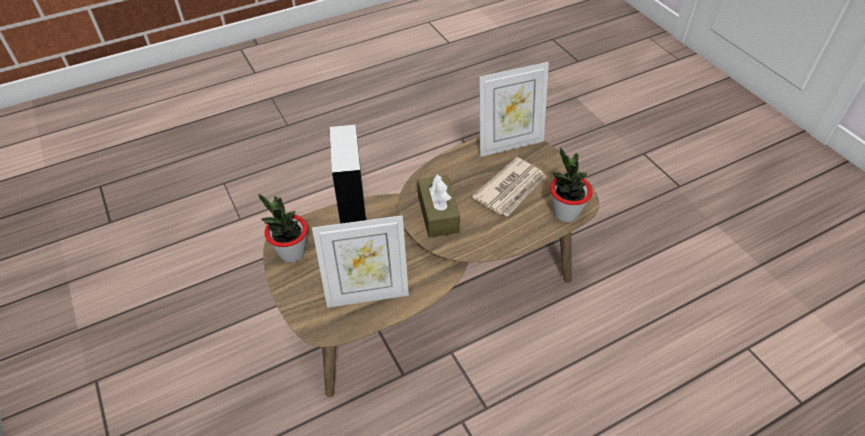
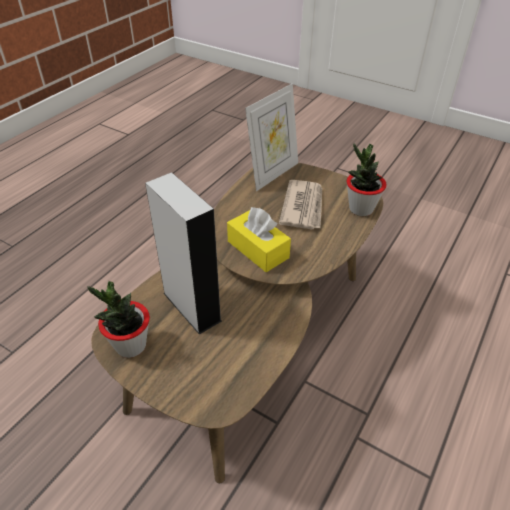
camera: 30 degrees left, 5 degrees down
(367, 294) = (239, 351): picture frame -> none
(438, 214) = (258, 249): brown tissue box -> yellow tissue box

